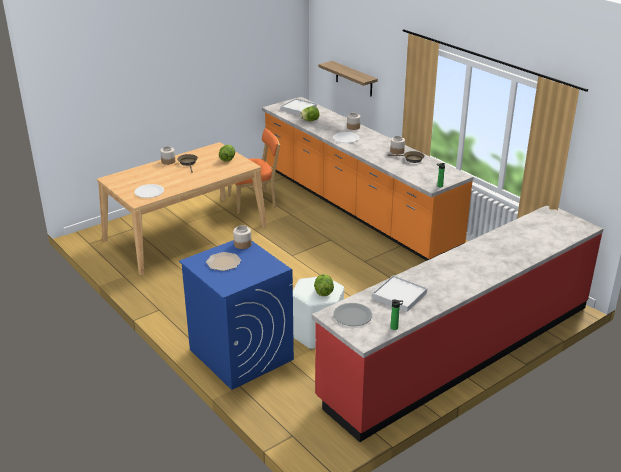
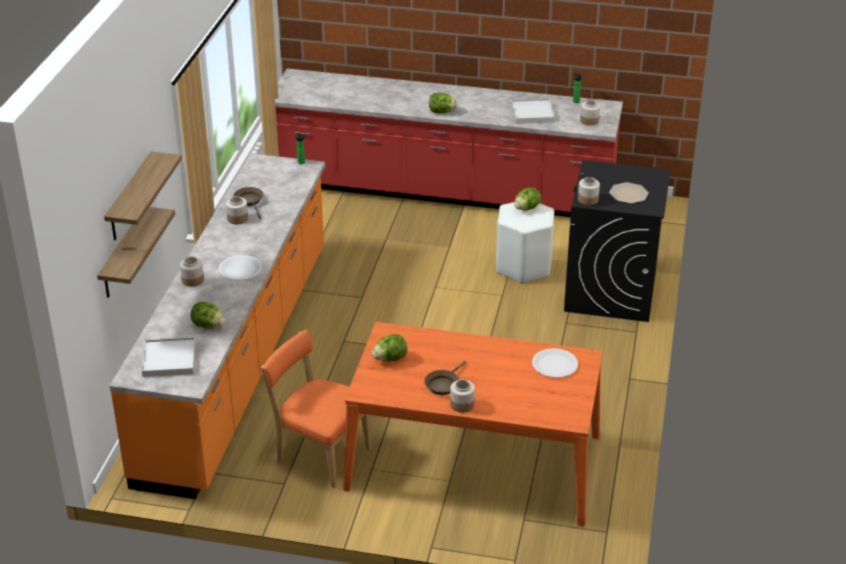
camera: 130 degrees left, 5 degrees up
(185, 233) = (474, 462): beige dining table -> orange dining table
(240, 354) = (611, 291): blue washing machine -> black washing machine
(352, 316) = (589, 120): grey plate -> jar
(367, 59) = (130, 198): none -> shelf
(451, 258) = (441, 112): none -> lettuce

